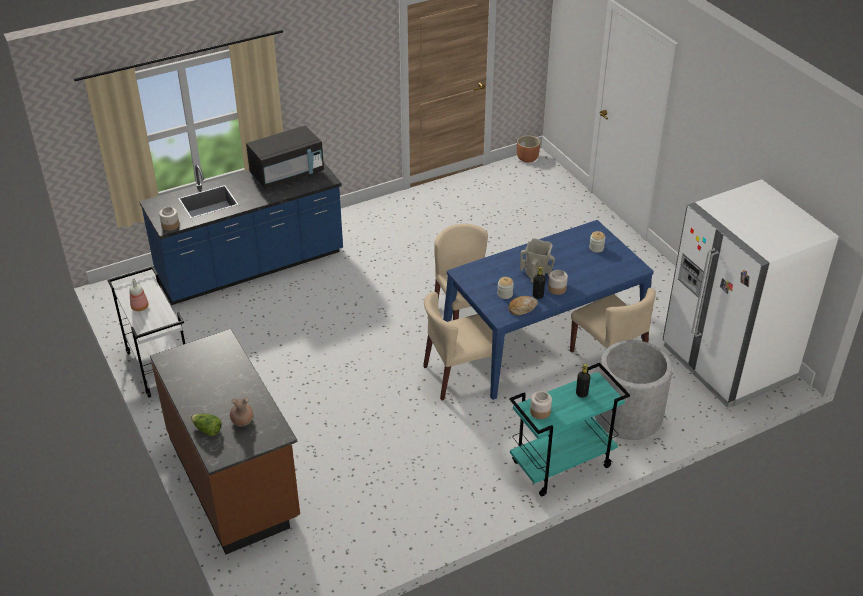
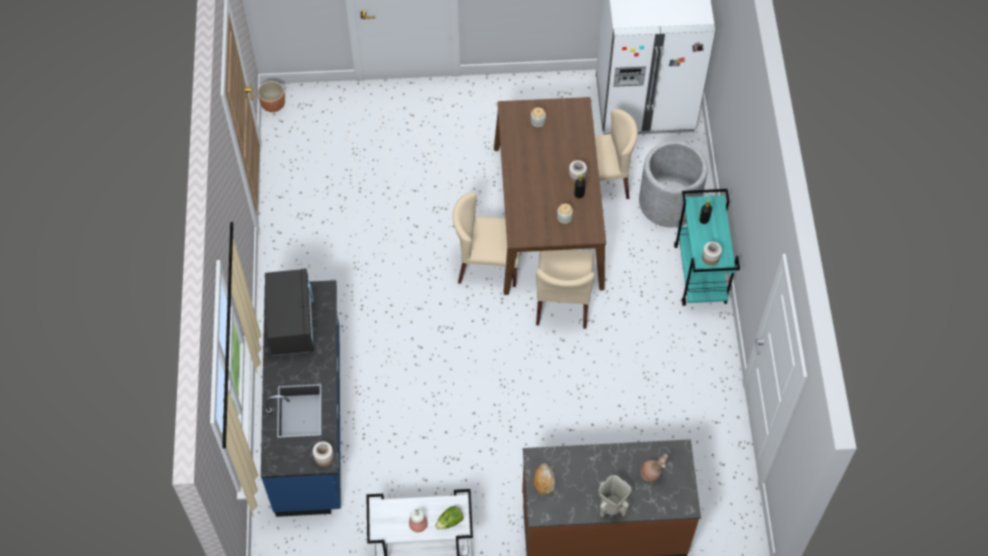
camera: 65 degrees left, 20 degrees up
(207, 429) = (649, 504): lettuce -> lettuce (450, 521)
(522, 308) = (590, 213): bread -> bread (543, 480)
(536, 274) = (549, 182): beige vase -> beige vase (612, 504)
(544, 337) = (547, 216): blue dining table -> brown dining table

